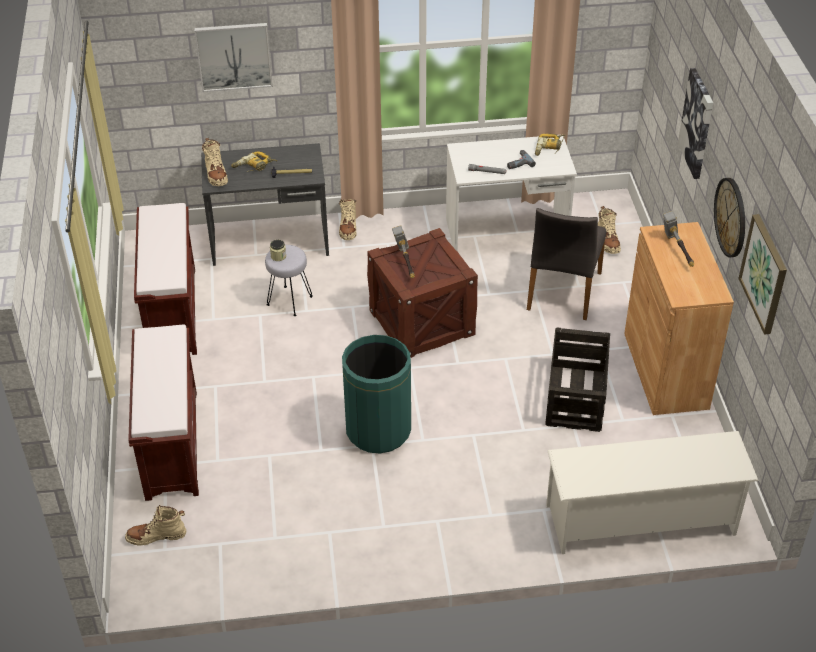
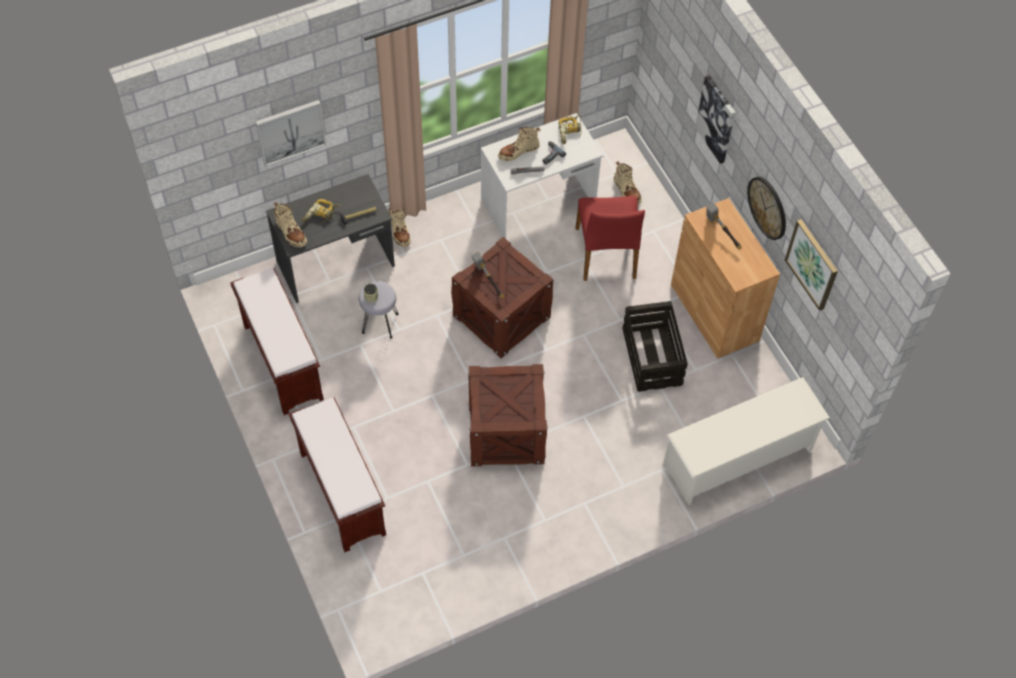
camera: 20 degrees left, 15 degrees up
(156, 536) = (368, 581): beige boot -> beige boot (518, 151)
(378, 430) = (506, 433): green trash can -> crate
(562, 291) = (607, 253): grey chair -> red chair

